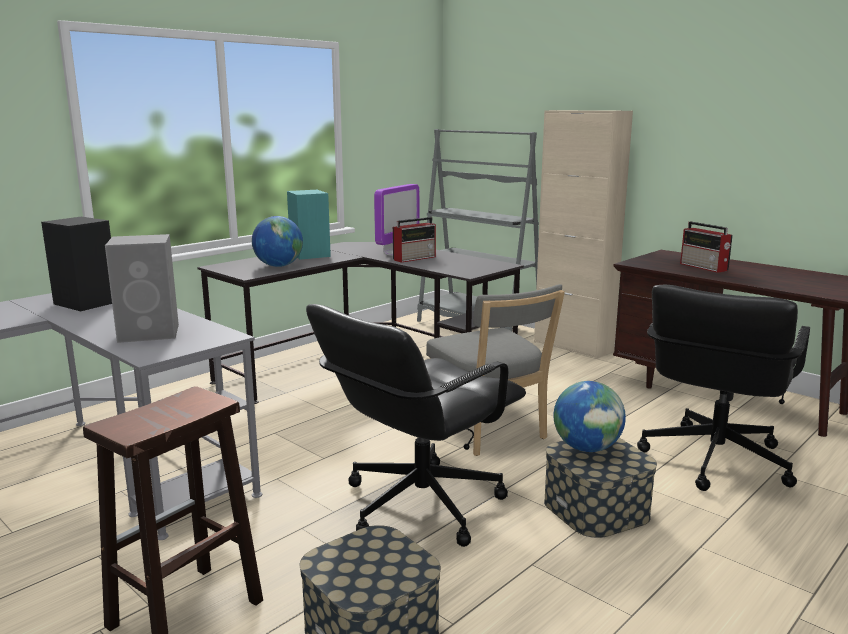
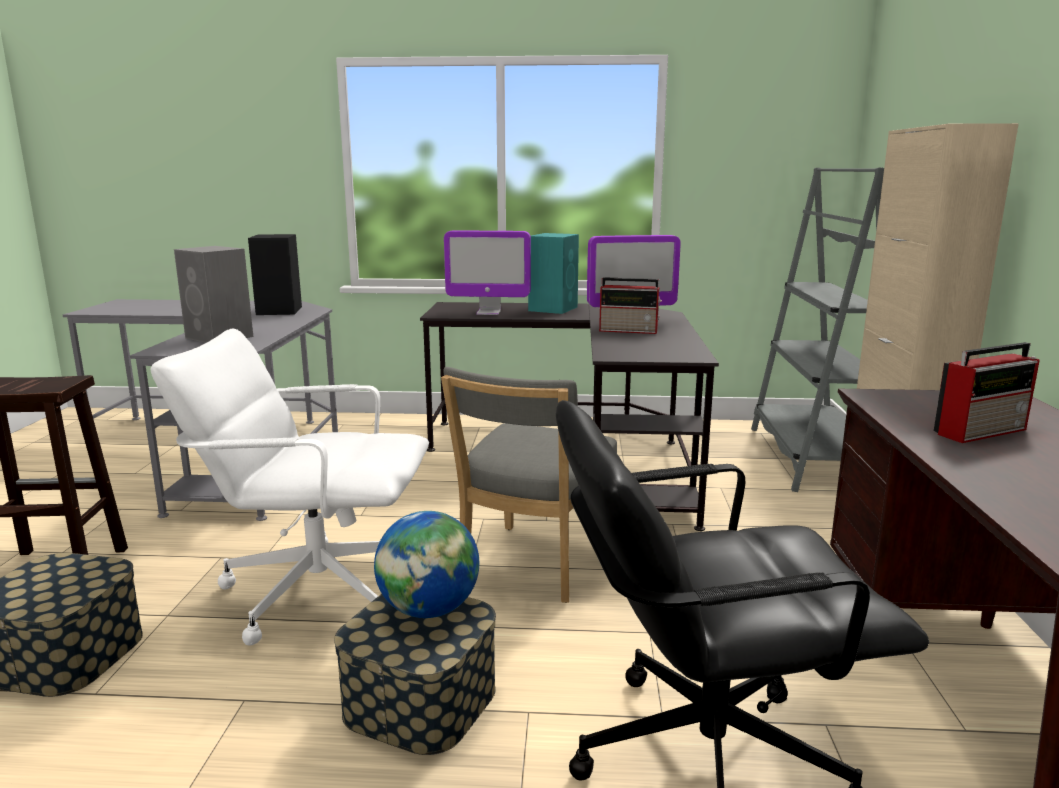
camera: 50 degrees right, 0 degrees up
(278, 266) = (488, 312): globe -> monitor
(419, 504) = (317, 590): black office chair -> white office chair
(704, 267) = (982, 431): radio -> radio turned 135 degrees counterclockwise

